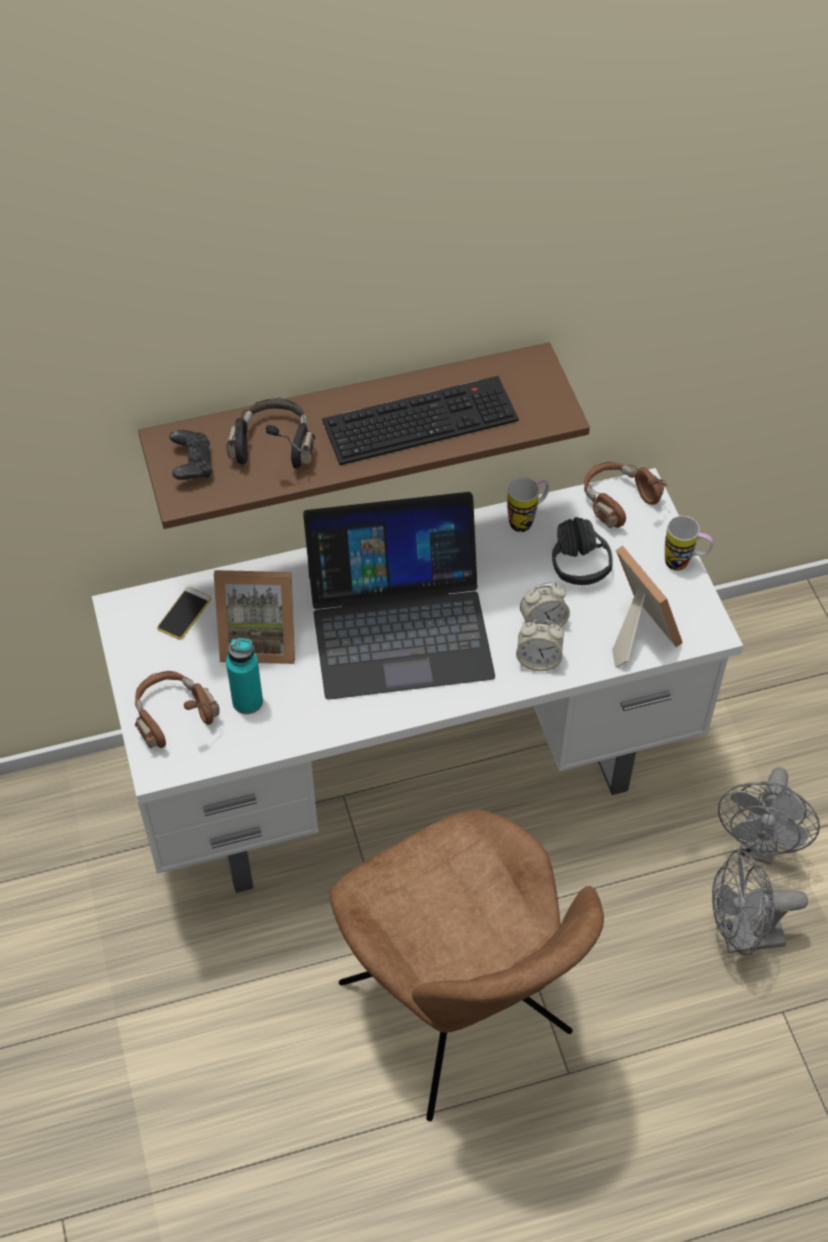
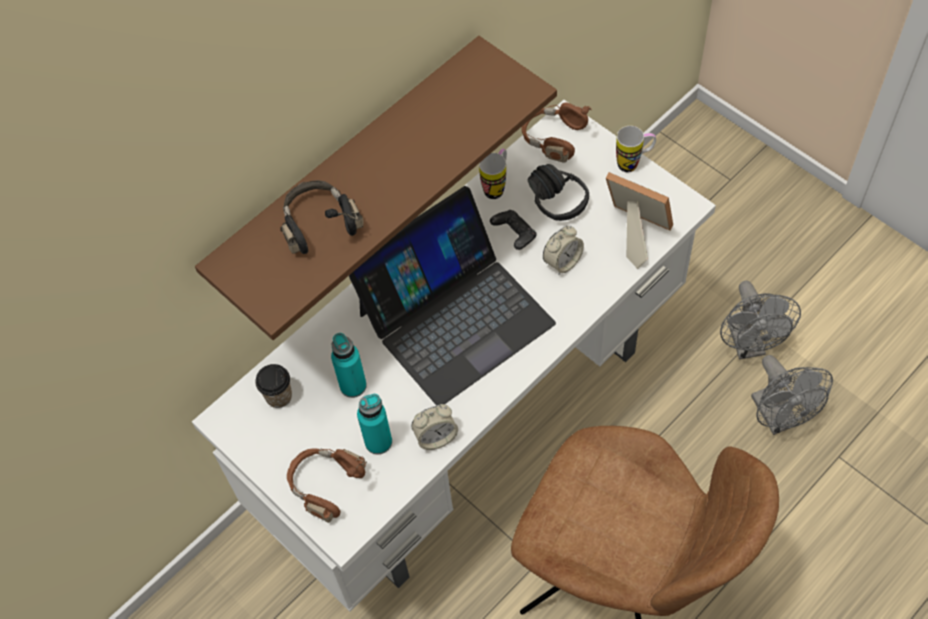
camera: 25 degrees left, 5 degrees up
(184, 613) = (279, 396): phone -> cup
(192, 465) = (263, 274): black game controller -> black game controller (514, 235)
(259, 638) = (353, 386): picture frame -> turquoise bottle
(421, 419) = (423, 145): keyboard -> none
(538, 660) = (578, 292): alarm clock -> alarm clock (436, 437)
(742, 937) = (779, 418): grey fan -> grey fan turned 75 degrees counterclockwise

